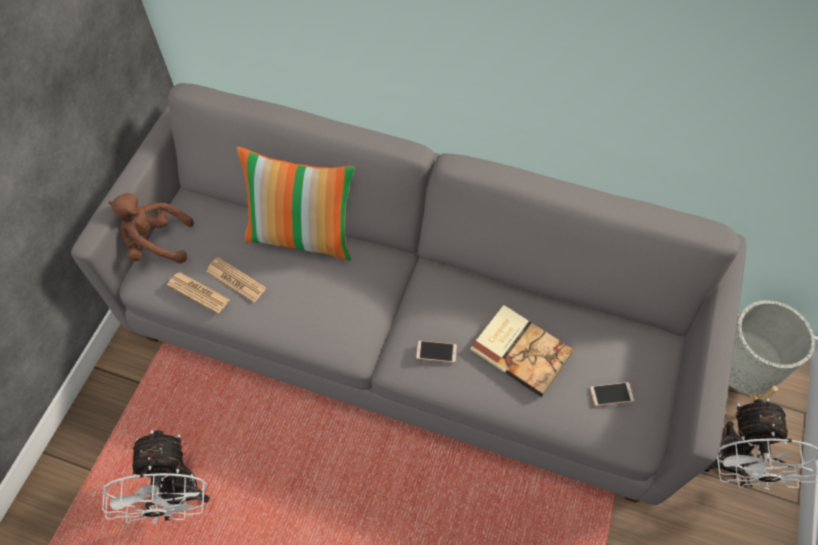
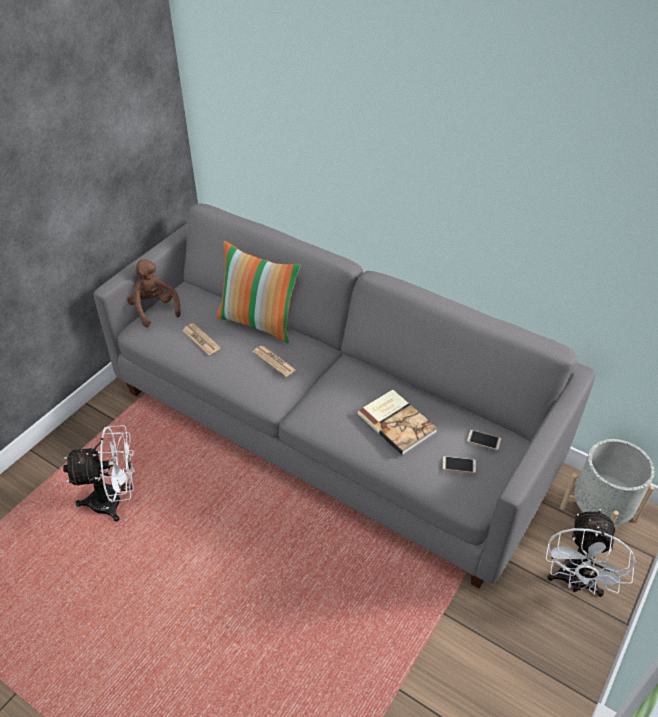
camera: 15 degrees right, 15 degrees down
(156, 243) = (154, 309): brown plush toy -> brown plush toy turned 45 degrees clockwise
(178, 498) = (115, 501): white fan -> white fan turned 105 degrees counterclockwise
(198, 292) = (172, 342): newspaper -> newspaper (274, 361)
(436, 352) = (331, 411): phone -> phone (483, 440)

